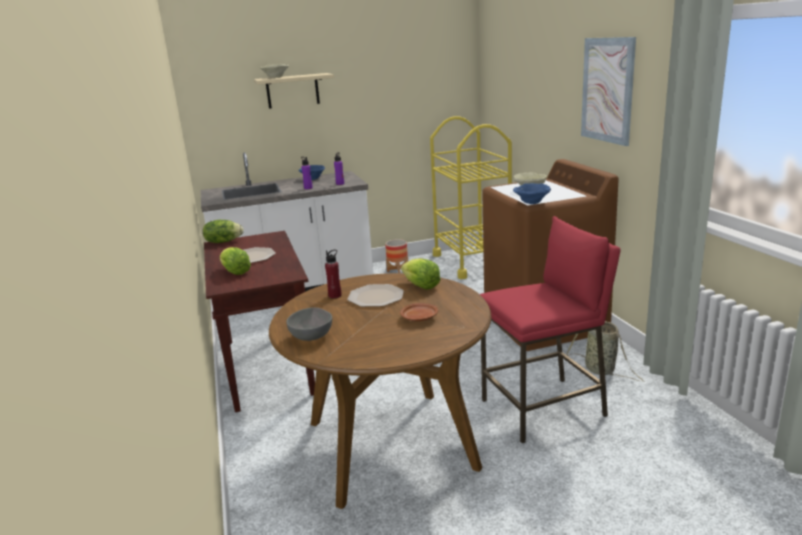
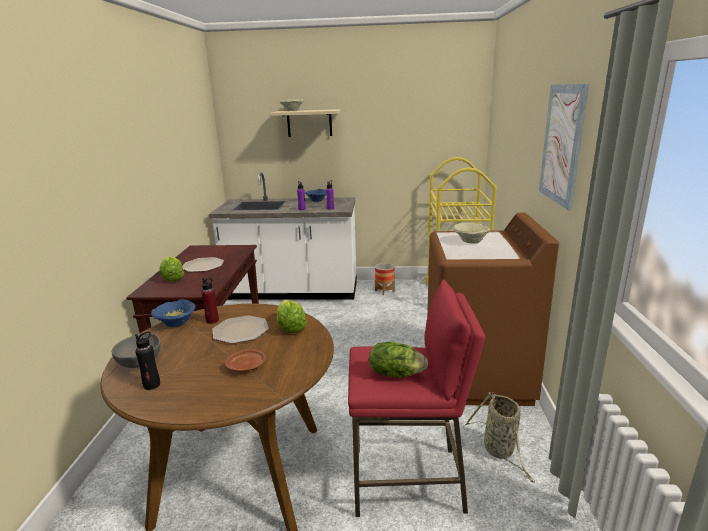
camera: 20 degrees right, 0 degrees up
(223, 241) = (202, 247): lettuce -> lettuce (395, 373)
(349, 347) = (152, 385): none -> black bottle
(531, 202) = (453, 256): blue bowl -> blue bowl (175, 323)

